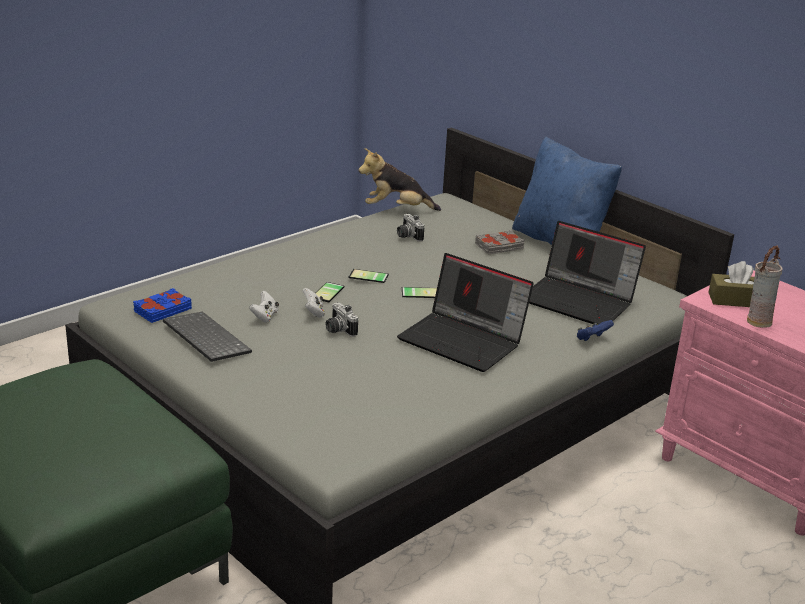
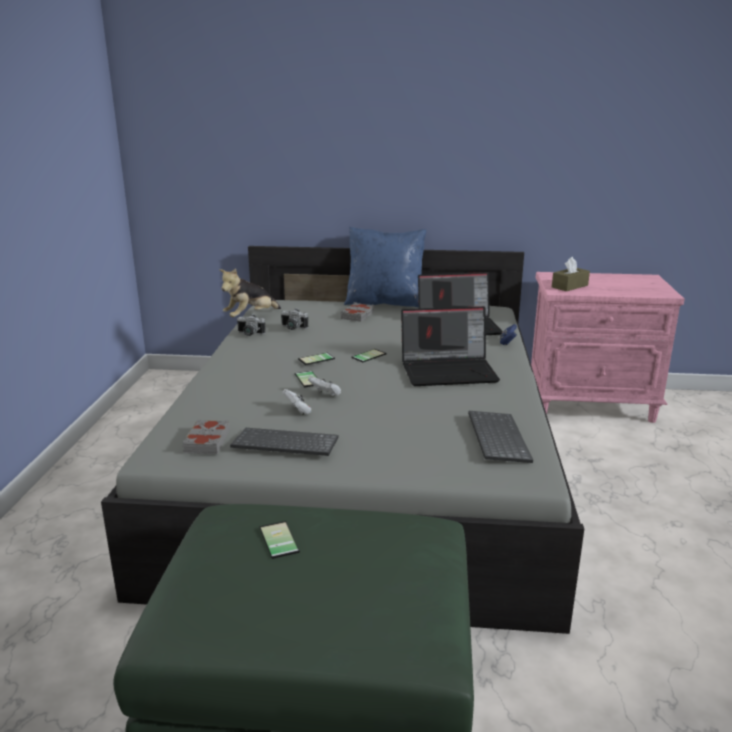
camera: 40 degrees left, 5 degrees down
(75, 399) = (276, 540): none -> phone
(162, 310) = (206, 441): blue book -> grey book
(338, 330) = (365, 397): camera -> camera (249, 334)
(367, 416) = (496, 438): none -> keyboard
(757, 322) = (601, 291): vase -> none

